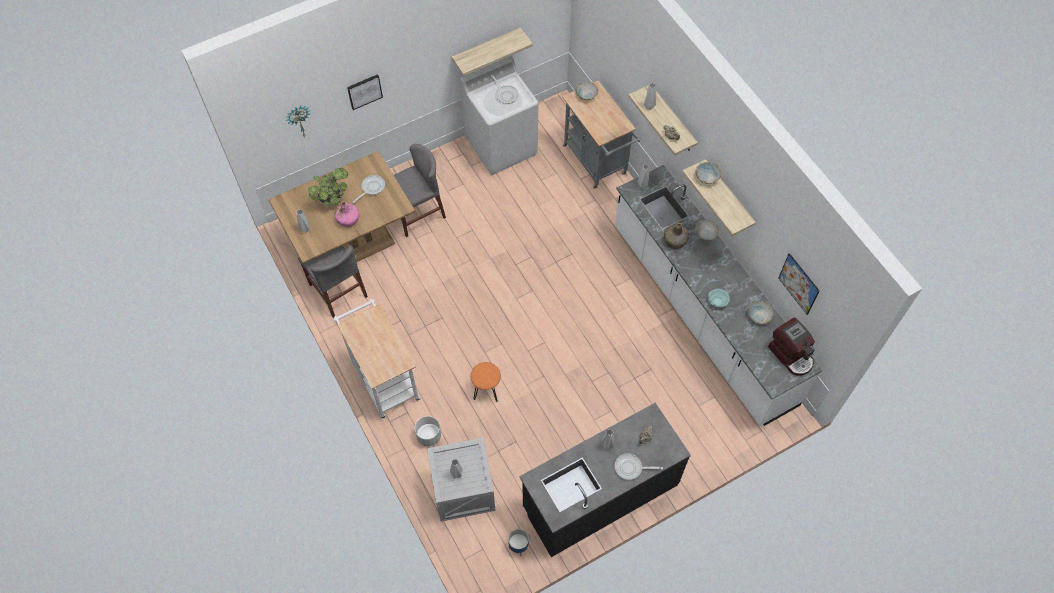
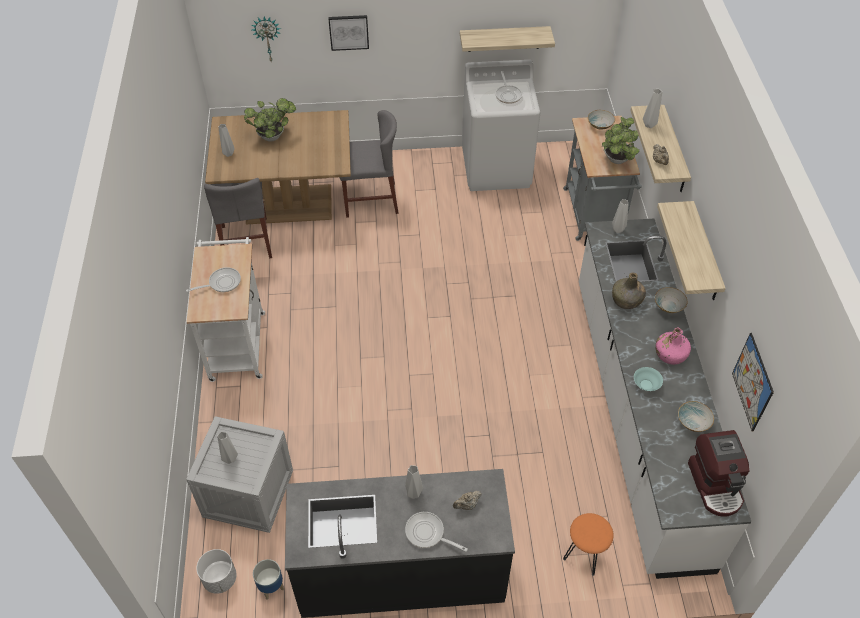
camera: 25 degrees right, 10 degrees down
(348, 219) = (276, 159): pink bottle -> pink bottle (670, 354)
(371, 188) = (319, 139): frying pan -> frying pan (222, 283)
(428, 436) = (247, 420): white planter -> white planter (219, 579)
(486, 389) = (339, 397): orange stool -> orange stool (585, 553)
(614, 124) = (616, 161): none -> potted plant
(707, 177) = (686, 220): bowl -> none

